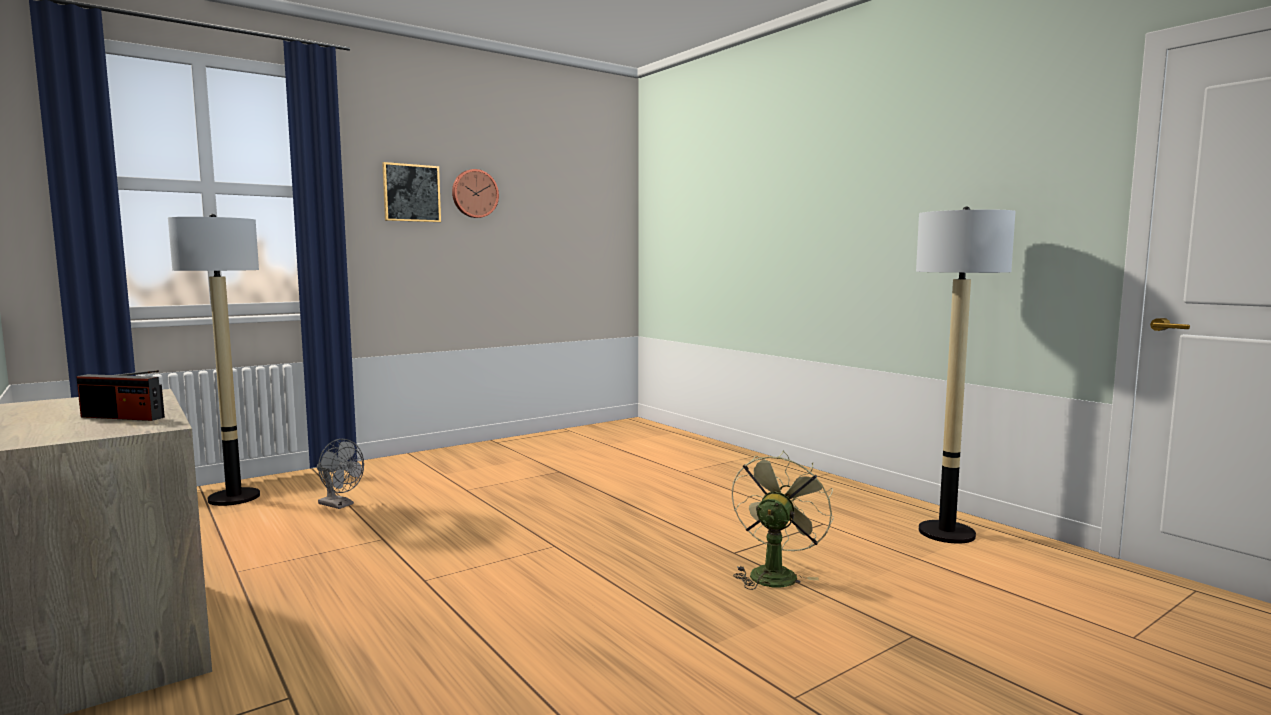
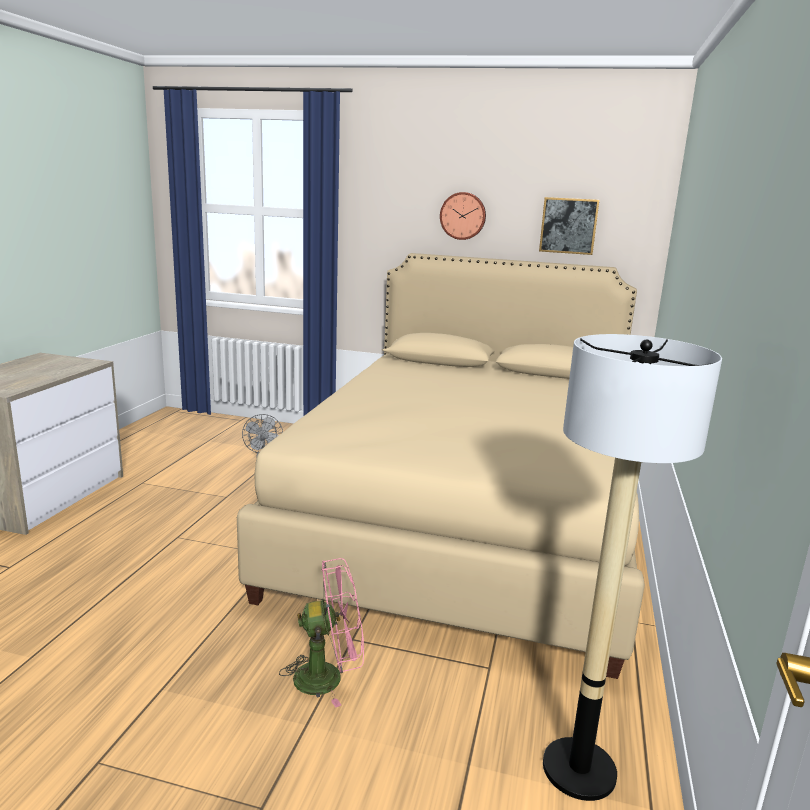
camera: 50 degrees right, 10 degrees up
(122, 417) = (24, 379): radio -> none
(234, 497) = (239, 432): floor lamp -> none
(411, 193) = (403, 215): picture -> picture (568, 226)
(622, 473) = (465, 521): none -> beige bed
(775, 573) = (328, 676): green fan -> pink fan

